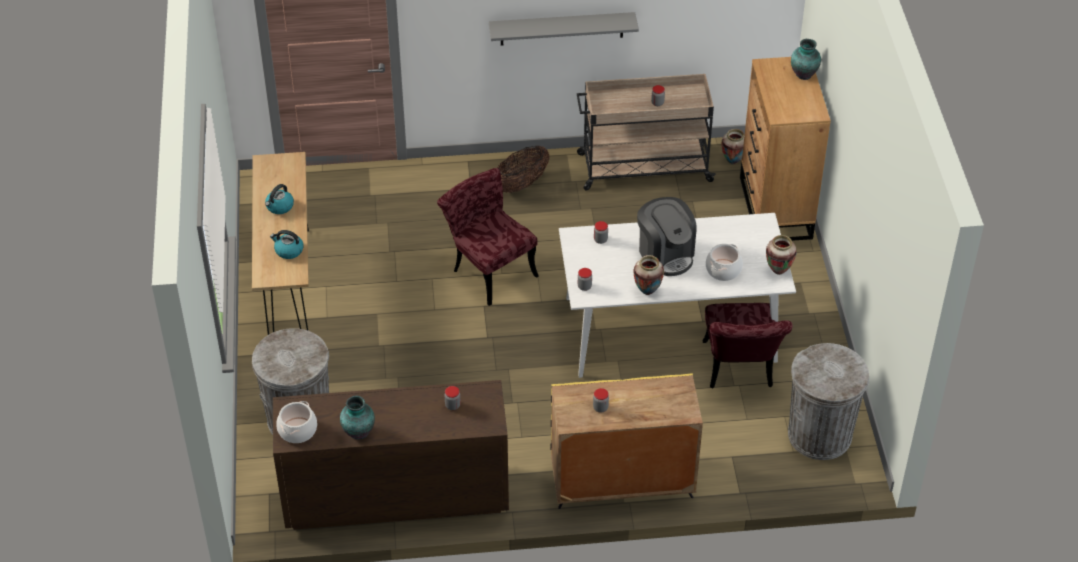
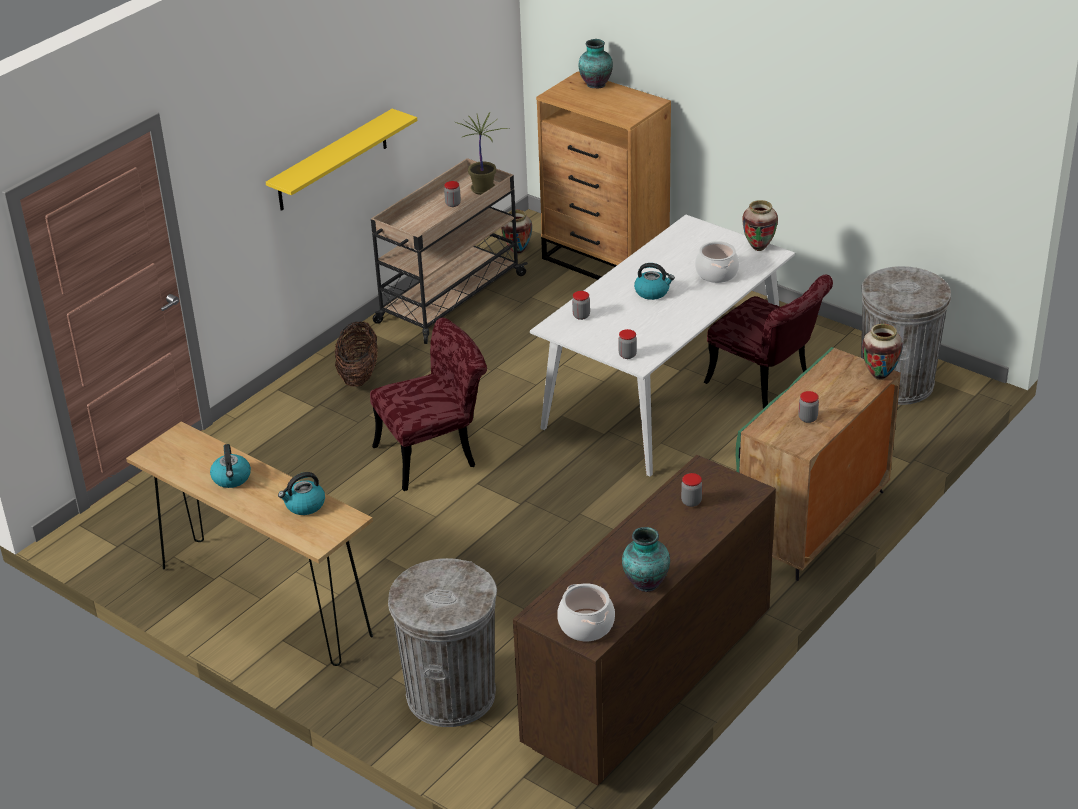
camera: 45 degrees left, 10 degrees down
(489, 269) = (435, 454): red chair -> red chair turned 150 degrees clockwise
(561, 28) = (332, 161): grey shelf -> yellow shelf
(621, 482) = (812, 523): yellow cabinet -> green cabinet
(647, 291) = (684, 325): vase -> vase (879, 376)
(665, 254) = (652, 292): coffee machine -> kettle
(691, 105) = (484, 189): none -> potted plant

